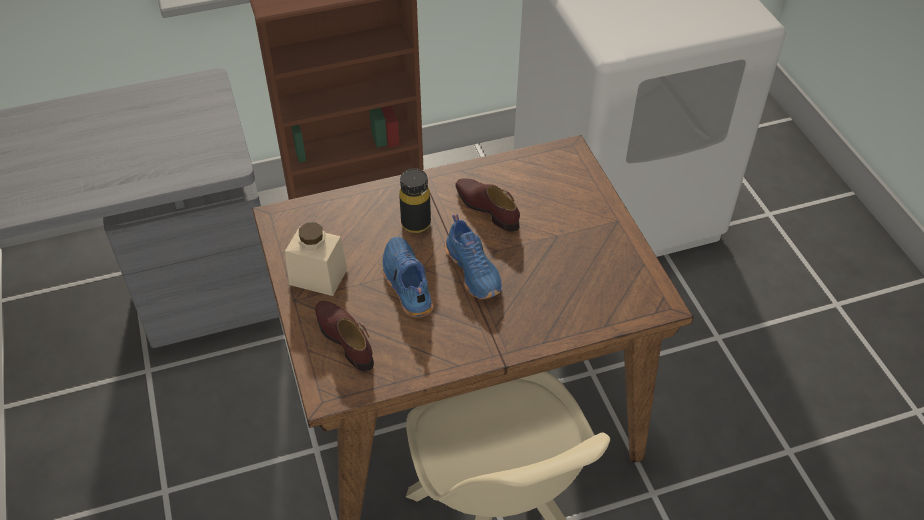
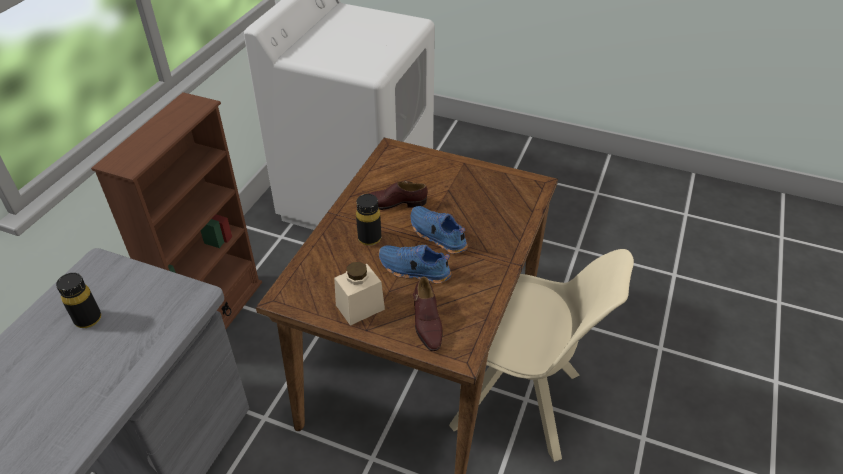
camera: 50 degrees left, 5 degrees down
(147, 123) = (88, 319): none -> black bottle
(345, 338) = (426, 323): brown shoe -> brown shoe turned 105 degrees counterclockwise
(474, 271) = (437, 236): blue shoe -> blue shoe turned 150 degrees counterclockwise

